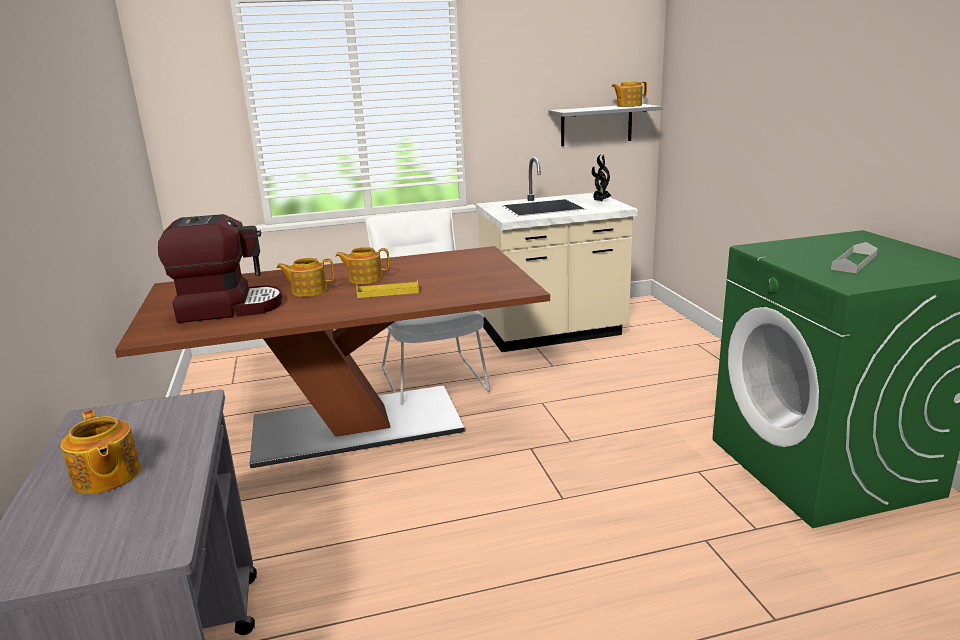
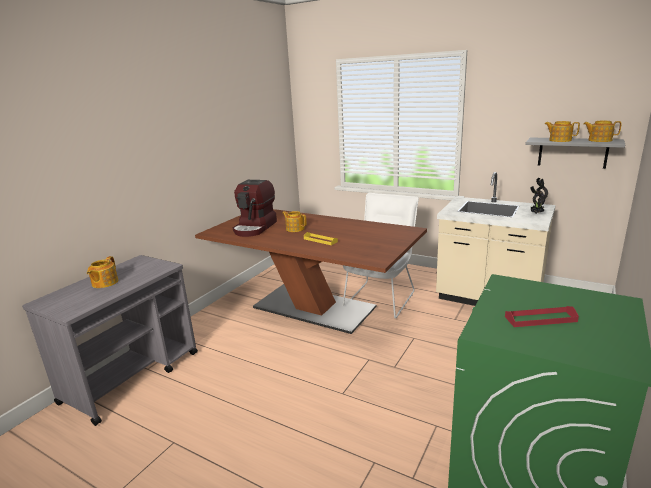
camera: 45 degrees right, 0 degrees up
(228, 308) = (255, 228): coffee machine -> coffee machine turned 75 degrees clockwise
(365, 279) = (327, 229): teapot -> teapot (559, 140)
(854, 262) = (540, 319): grey tray -> red tray

